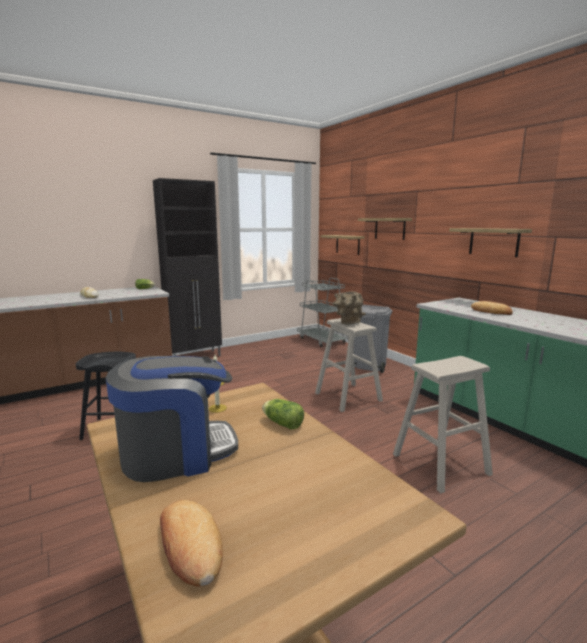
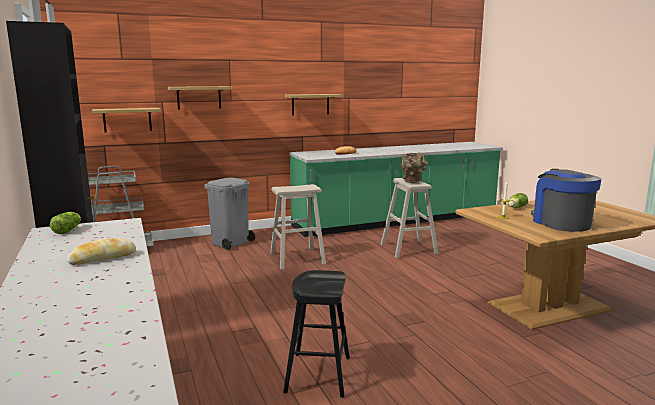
camera: 80 degrees left, 0 degrees up
(190, 546) = (621, 220): bread -> none
(348, 323) = (297, 188): brown vase -> brown vase (413, 182)

